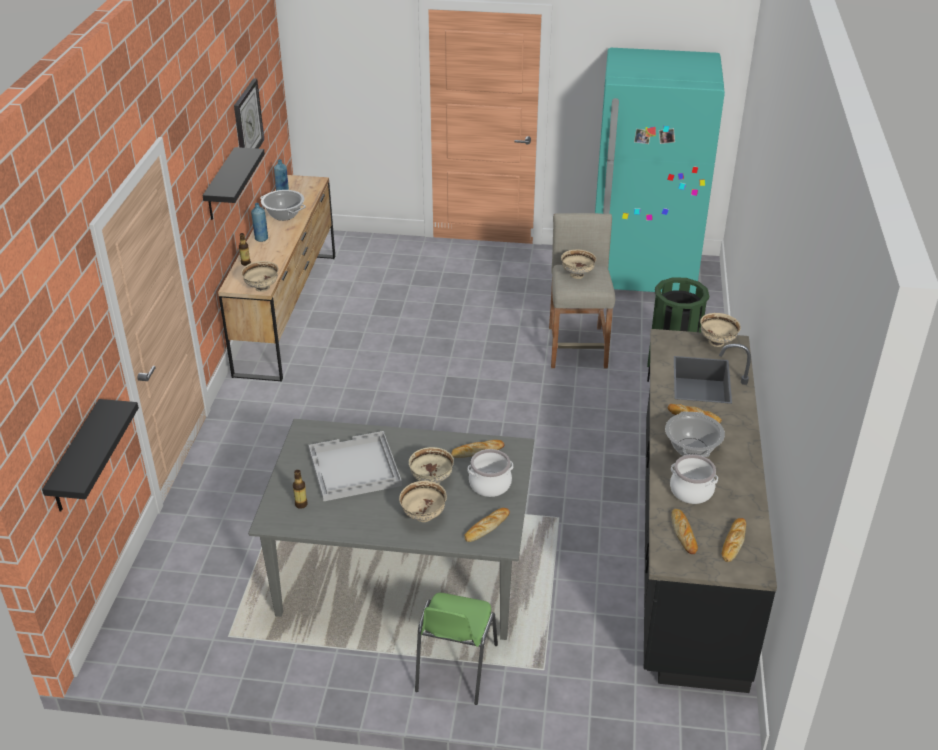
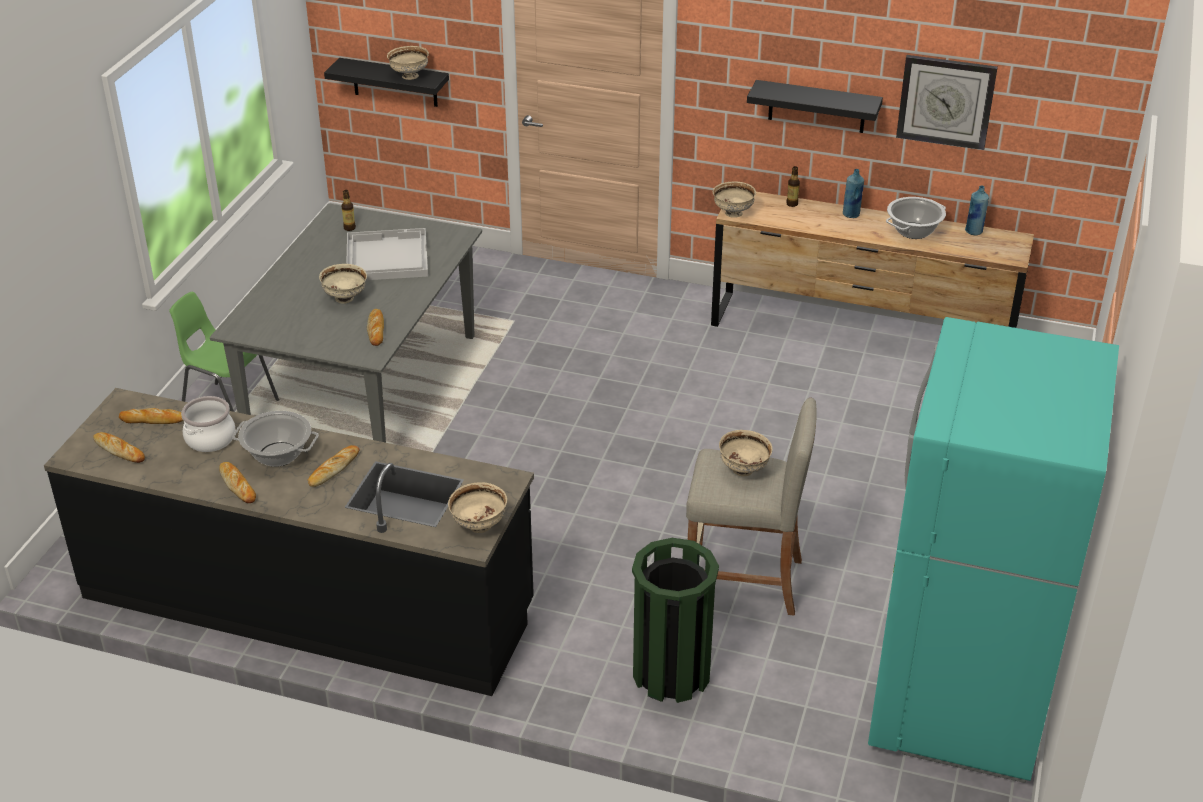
camera: 100 degrees right, 0 degrees up
(424, 516) = (296, 290): beige bowl -> beige bowl (409, 76)
(486, 527) = (260, 323): bread -> bread (238, 485)
(490, 485) = (320, 332): cooking pot -> none

